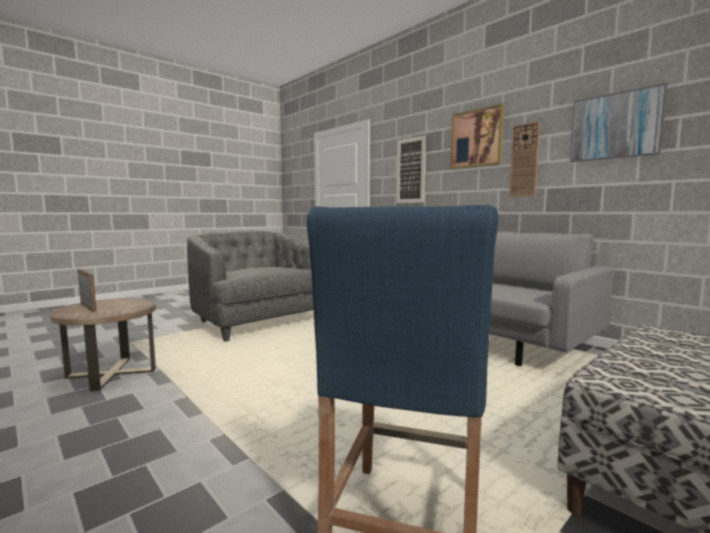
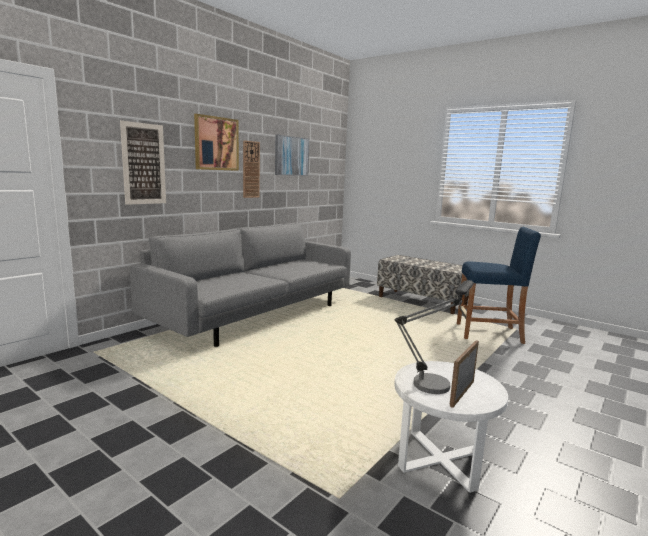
camera: 100 degrees left, 5 degrees up
(111, 373) = (441, 459): brown side table -> white side table
(117, 304) = (436, 381): none -> table lamp
(258, 322) = (218, 406): grey armchair -> none

